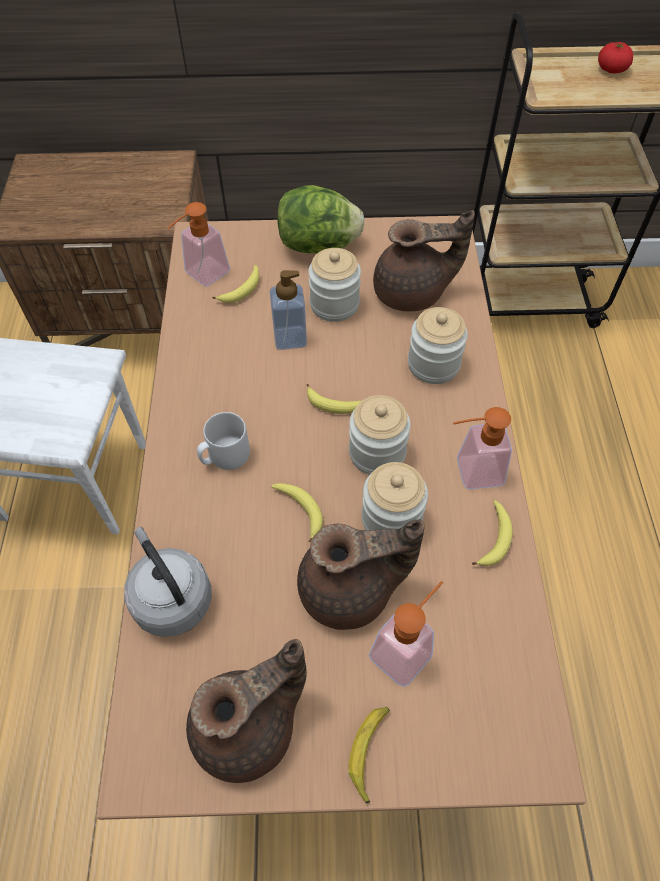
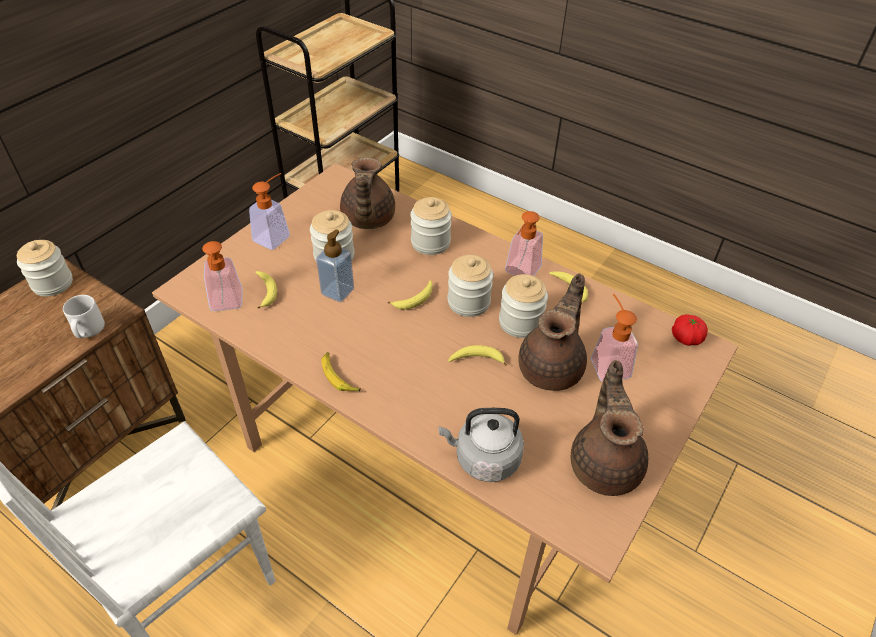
camera: 55 degrees left, 10 degrees down
(163, 168) = (52, 283): none -> jar
(225, 456) = (399, 374): grey mug -> grey mug (88, 330)
(319, 246) = (275, 235): lettuce -> soap dispenser
(370, 752) = (658, 414): banana -> banana (339, 376)
(412, 293) = (367, 219): brown teapot -> brown teapot turned 150 degrees clockwise
(611, 69) = (329, 38): tomato -> tomato (686, 338)

